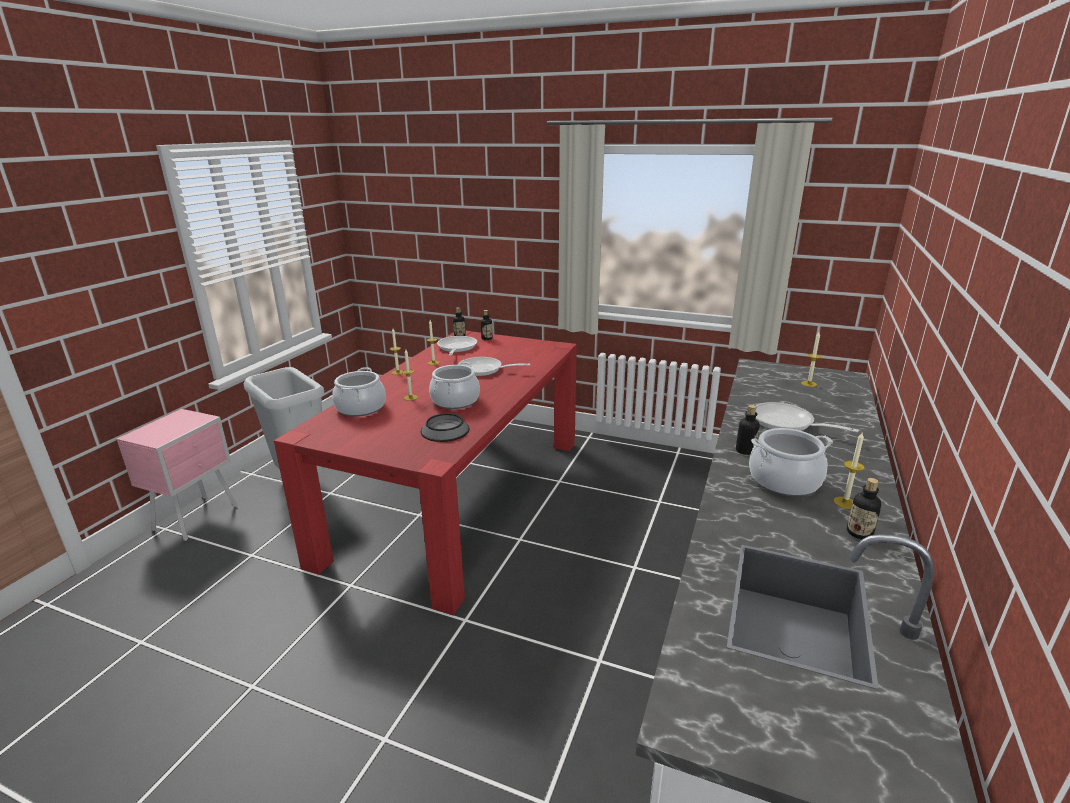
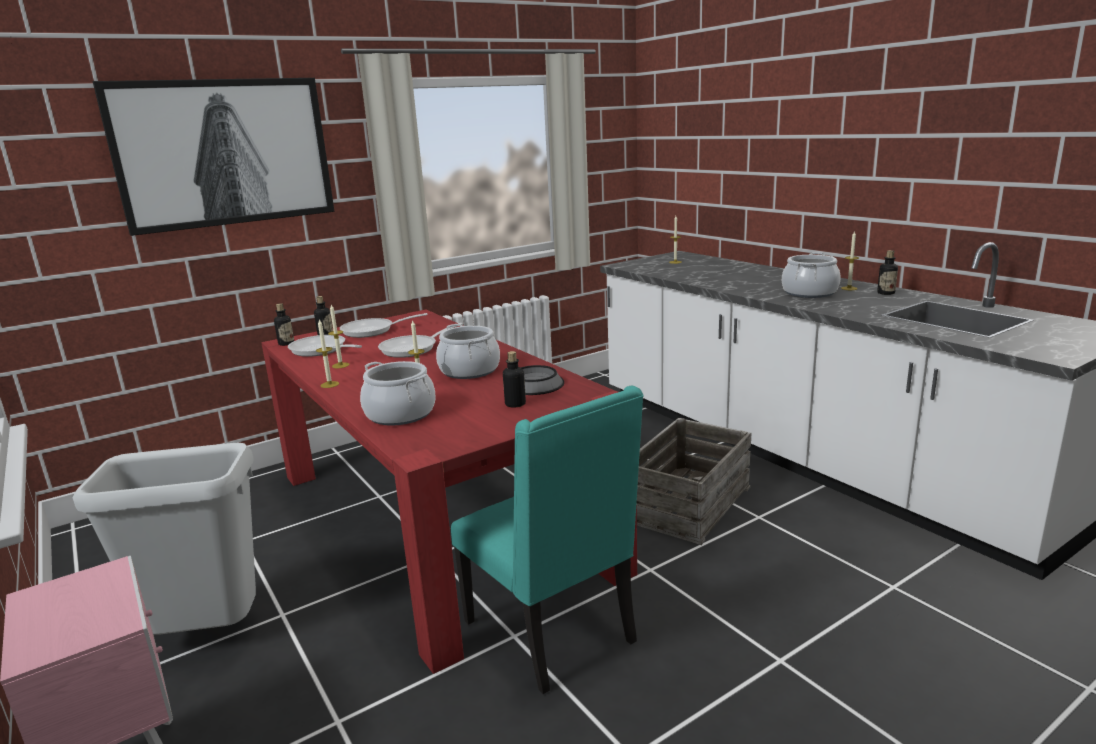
camera: 55 degrees left, 5 degrees down
(362, 601) = (553, 632): none -> turquoise chair
(469, 195) = (225, 153): none -> picture
(583, 605) = (686, 503): none -> crate
(745, 451) = (757, 292): bottle -> bottle (515, 404)
(787, 423) = (729, 277): frying pan -> frying pan (373, 331)

